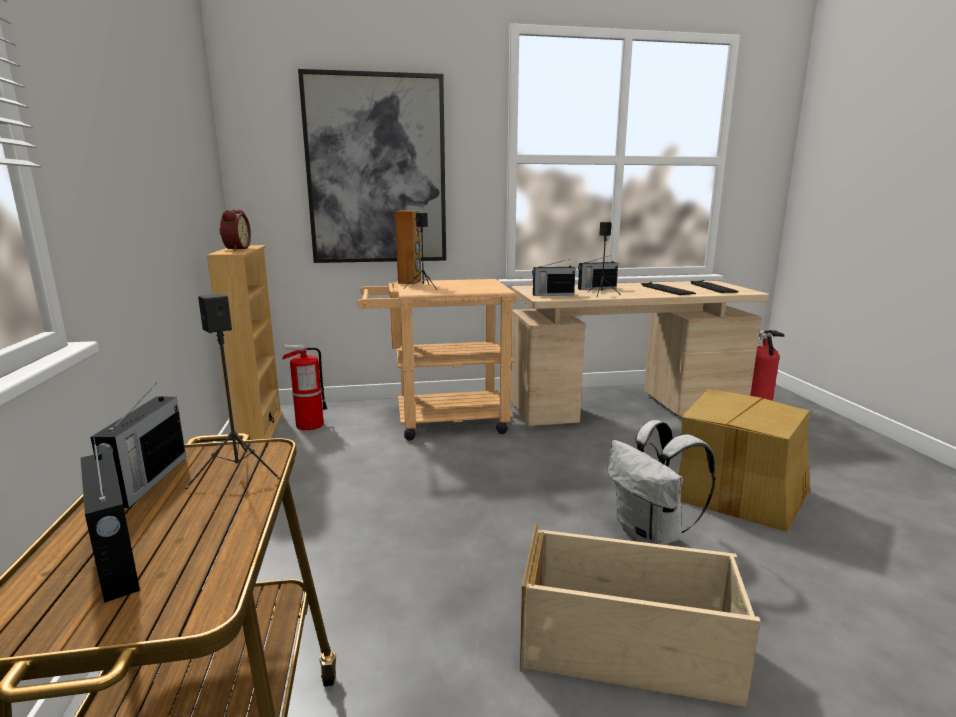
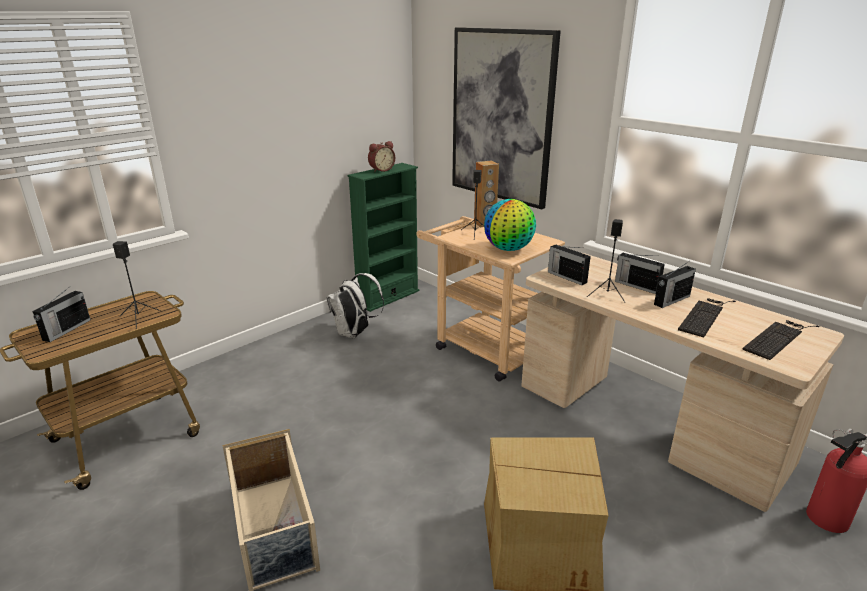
camera: 55 degrees right, 10 degrees up
(147, 481) = (125, 306): radio -> radio (671, 300)
(259, 430) = (388, 297): beige bookcase -> green bookcase
(309, 425) = (414, 307): fire extinguisher -> none
(482, 287) = (508, 249): none -> globe
(651, 535) = (414, 505): white backpack -> white backpack (355, 333)

